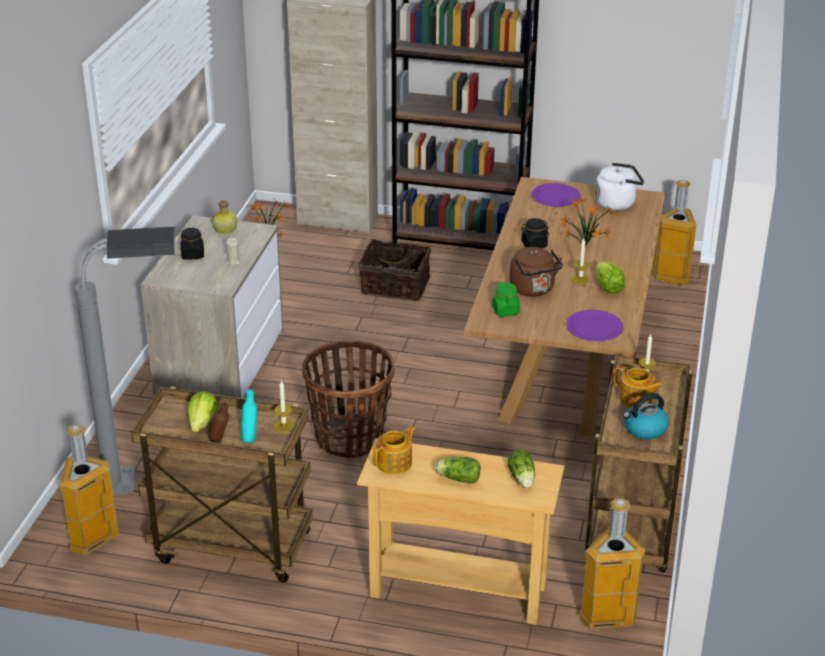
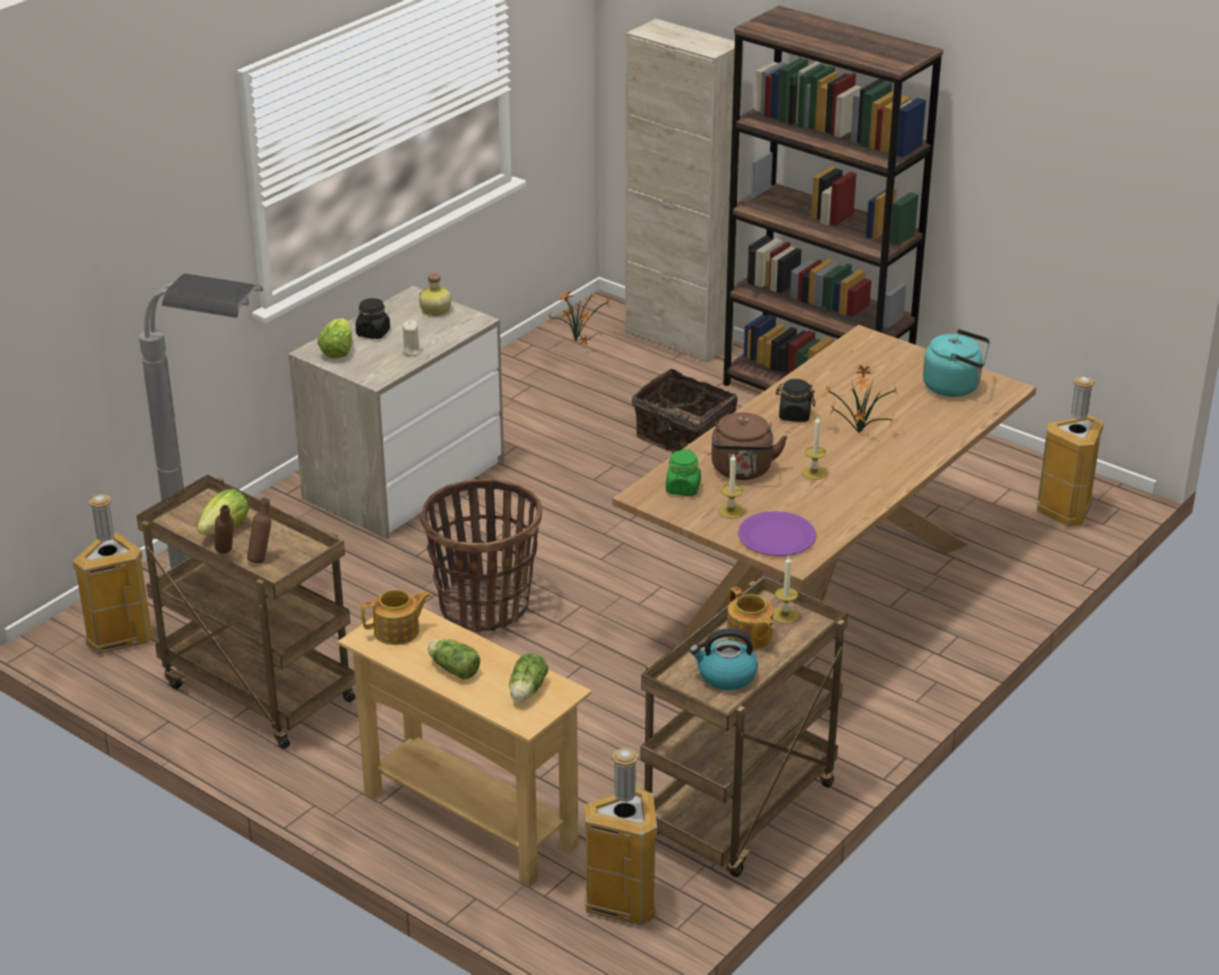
camera: 25 degrees right, 0 degrees up
(250, 438) = (262, 558): turquoise bottle -> brown bottle
(284, 426) = (309, 555): candle -> candle (731, 511)
(555, 196) = (879, 360): purple plate -> none
(607, 288) = (840, 491): lettuce -> lettuce (337, 351)
(617, 203) = (955, 387): white kettle -> turquoise kettle

